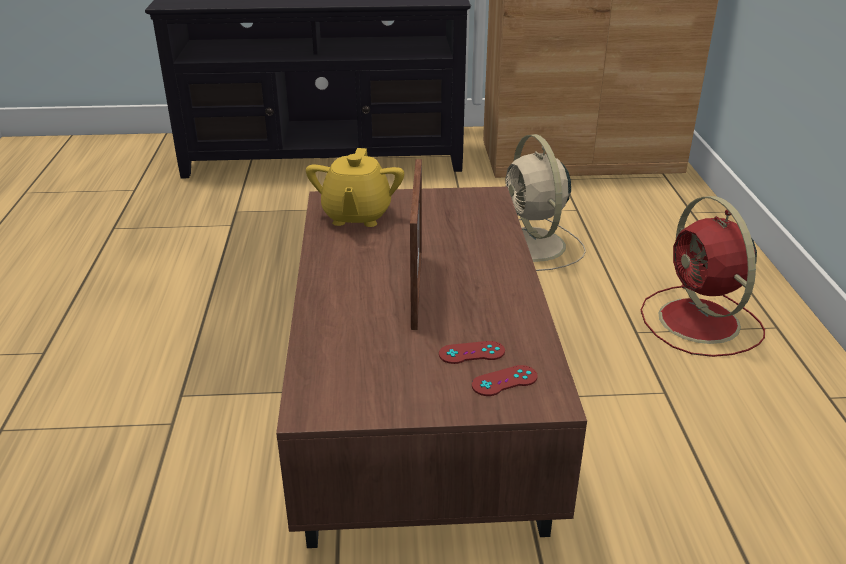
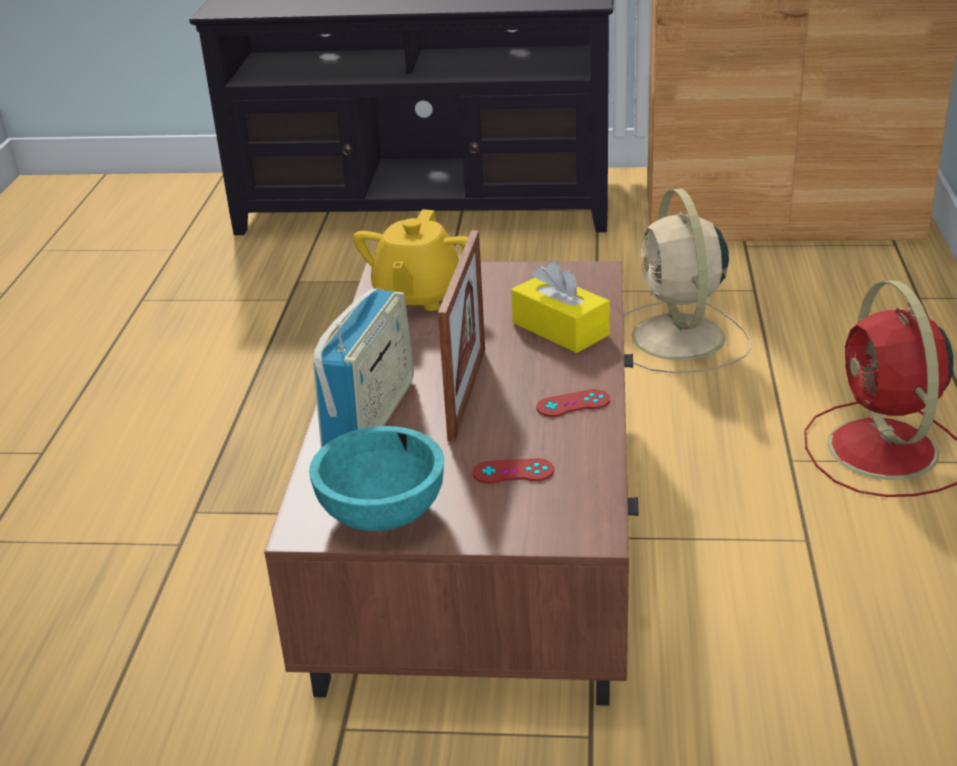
camera: 10 degrees right, 0 degrees up
(342, 313) = (370, 417): none -> radio
(372, 393) = (382, 513): none -> turquoise bowl
(476, 238) = (560, 329): none -> yellow tissue box
(504, 381) = (543, 507): red game controller -> red game controller (573, 404)

